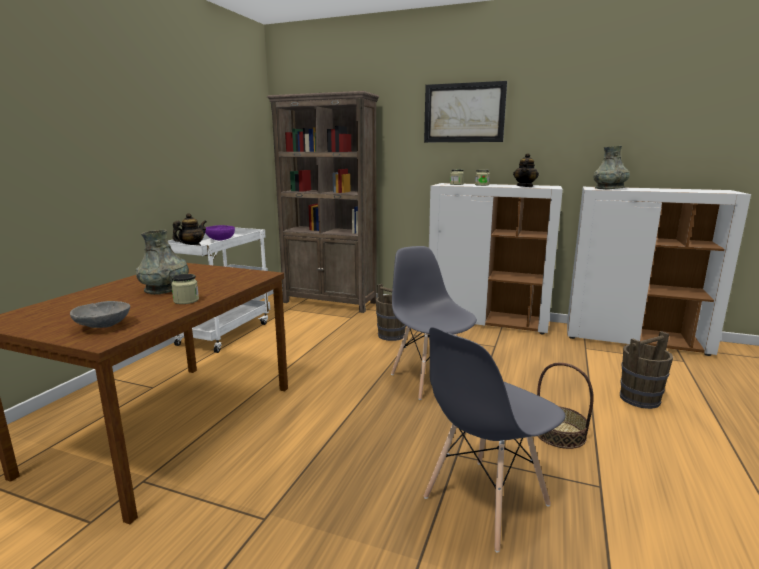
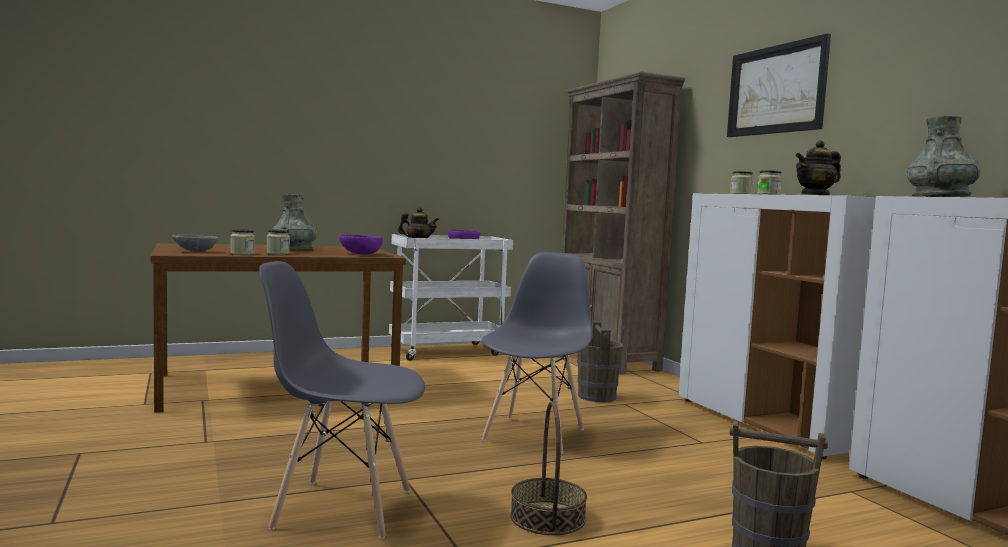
camera: 45 degrees right, 10 degrees down
(164, 313) = (242, 254): none -> jar
(239, 278) = (360, 254): none -> purple bowl

